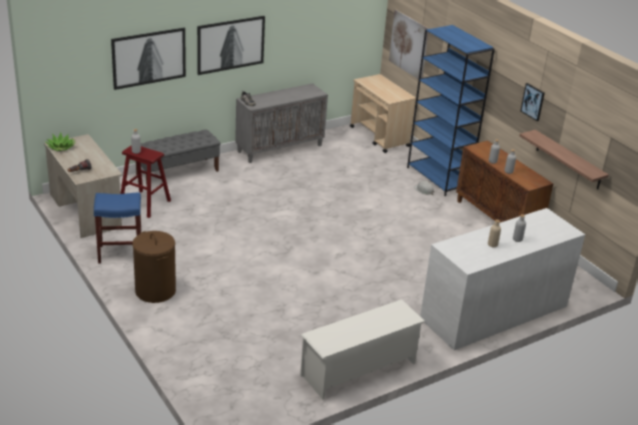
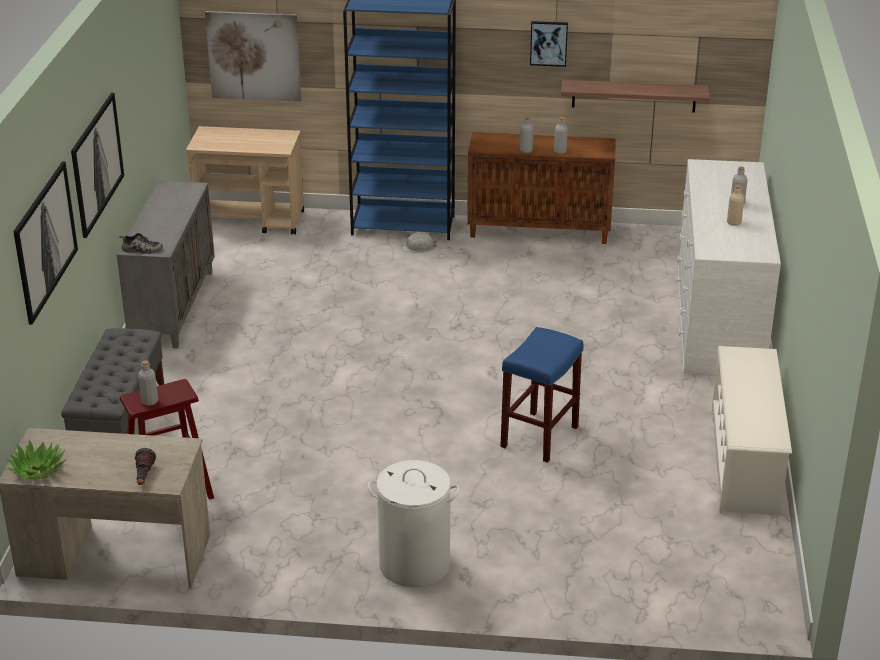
camera: 50 degrees left, 0 degrees up
(119, 254) = (280, 564): blue stool -> blue stool (539, 437)
(155, 291) = (414, 565): brown laundry basket -> white laundry basket

